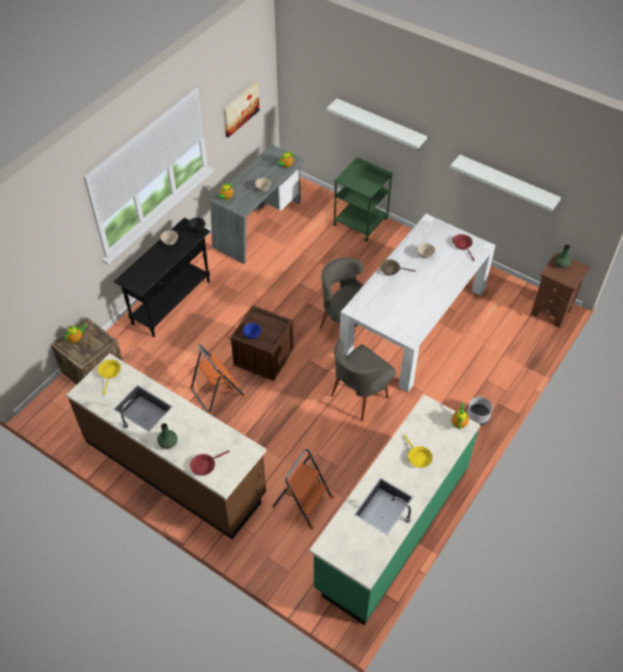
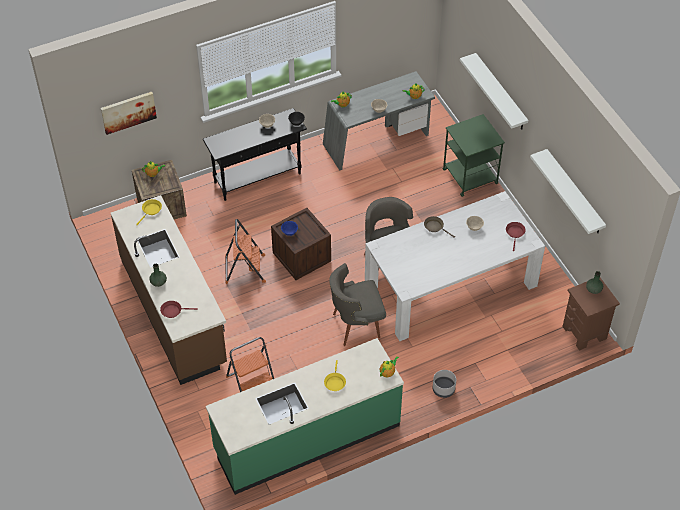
camera: 30 degrees right, 0 degrees up
(240, 109) = (387, 30): picture -> picture (128, 112)

